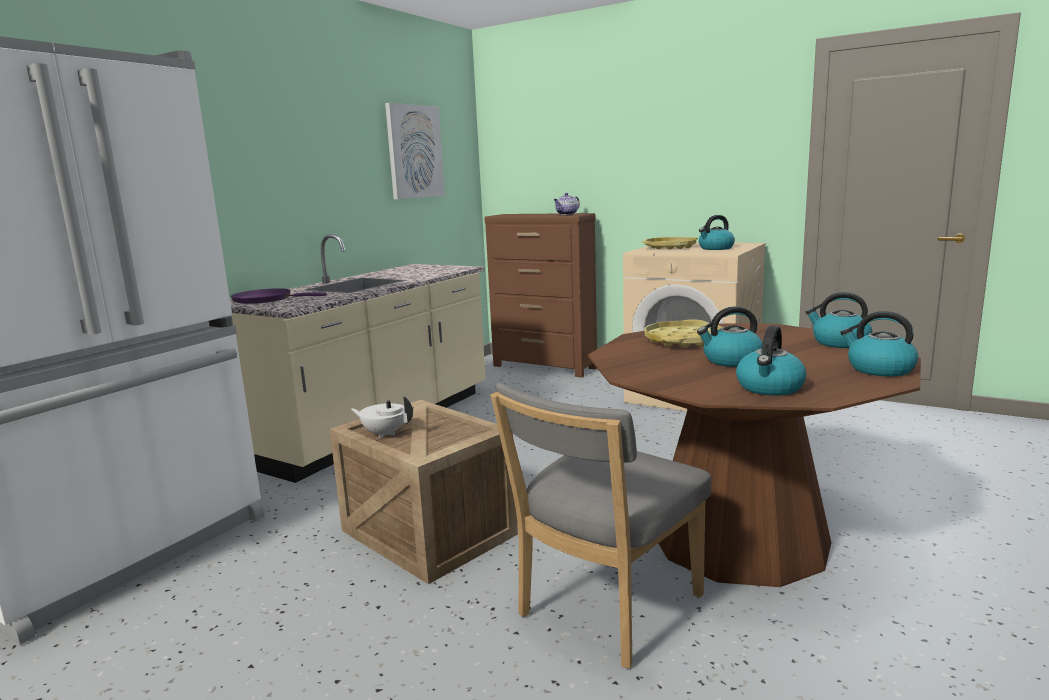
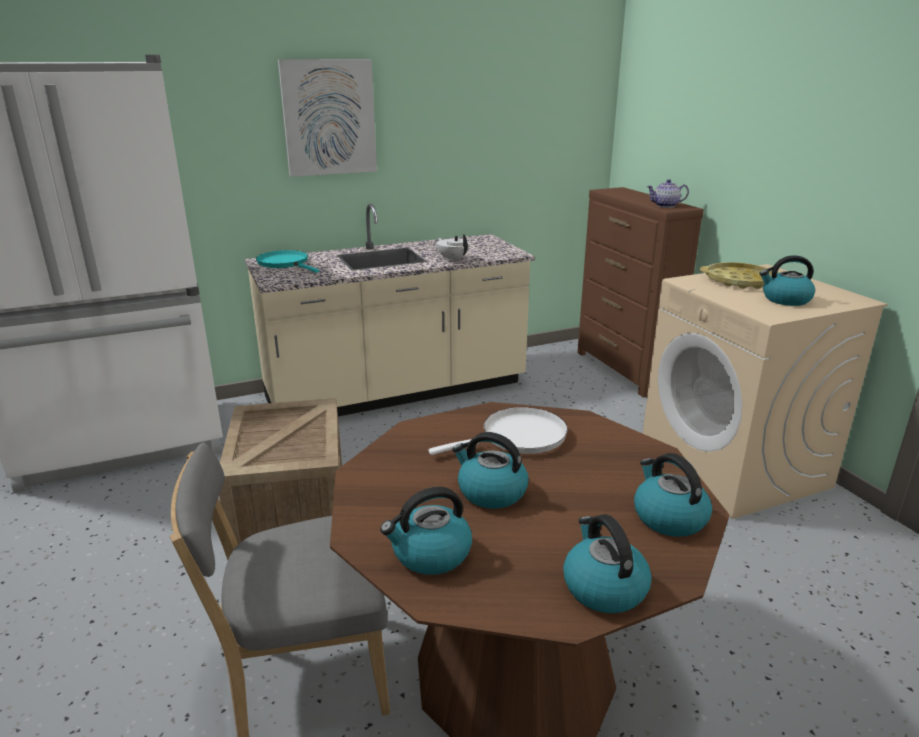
camera: 35 degrees right, 10 degrees up
(266, 300) = (285, 263): purple frying pan -> turquoise frying pan
(384, 434) = (258, 427): white teapot -> white teapot (453, 259)
(414, 152) = (512, 112): picture -> picture (329, 118)
(683, 340) = (519, 437): yellow tray -> white frying pan

